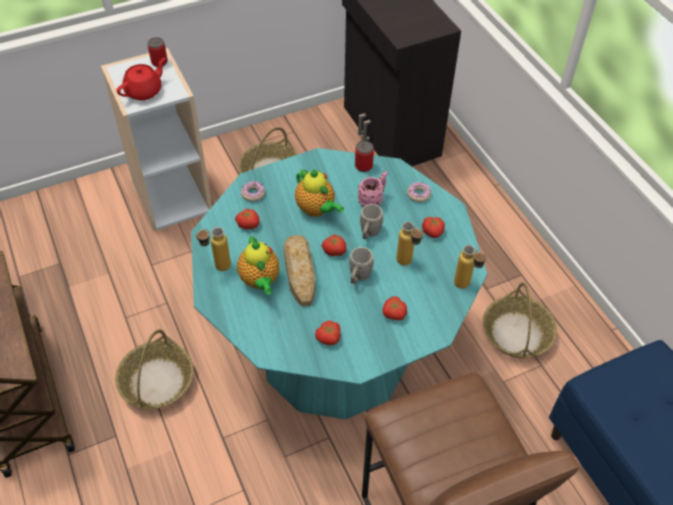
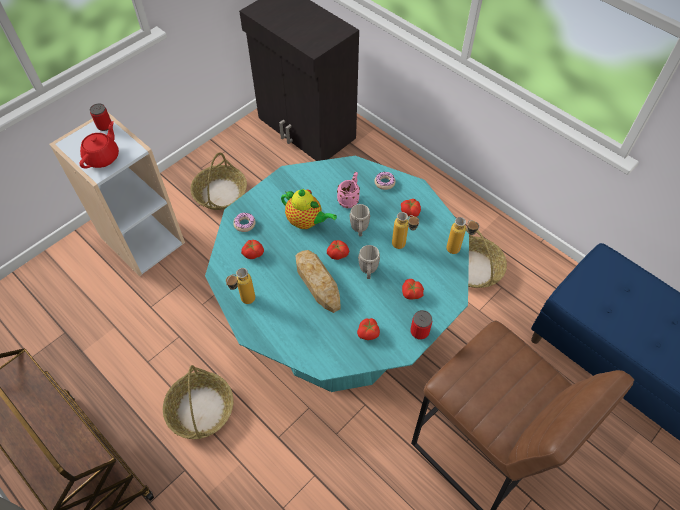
camera: 20 degrees left, 5 degrees up
(260, 281) = (287, 302): teapot -> none
(363, 166) = (328, 171): can -> can (419, 331)

